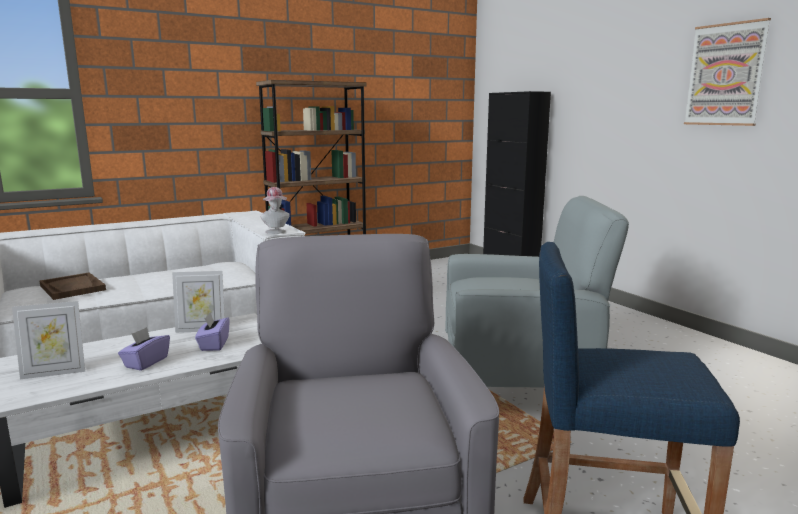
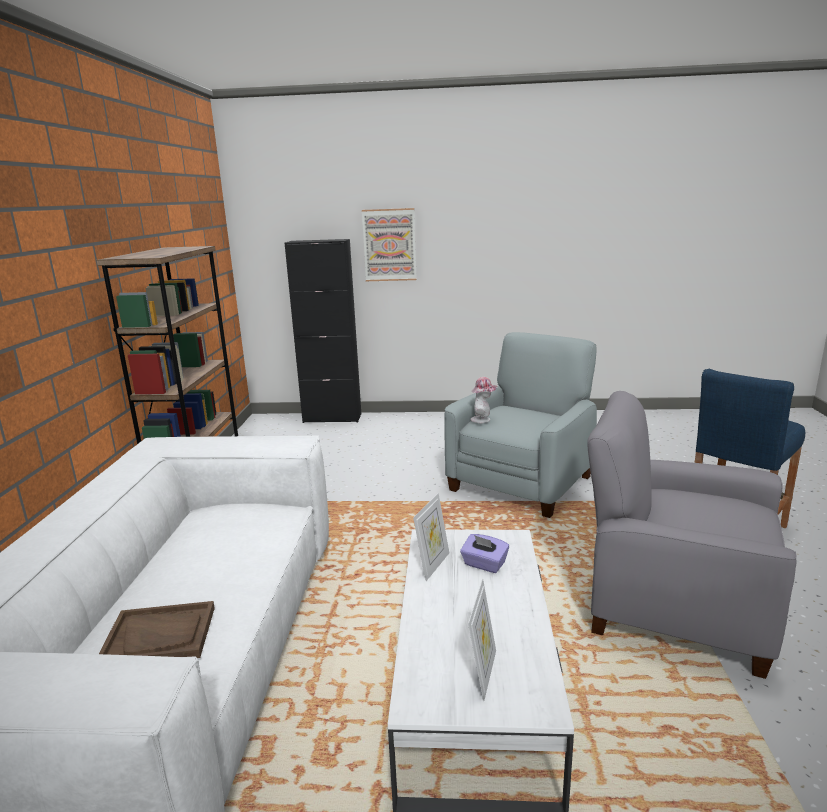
camera: 55 degrees left, 5 degrees up
(146, 362) = (500, 608): purple tissue box -> none
(276, 232) = (296, 446): hat -> hat (483, 419)
(725, 75) = (517, 225): picture -> picture (389, 245)

